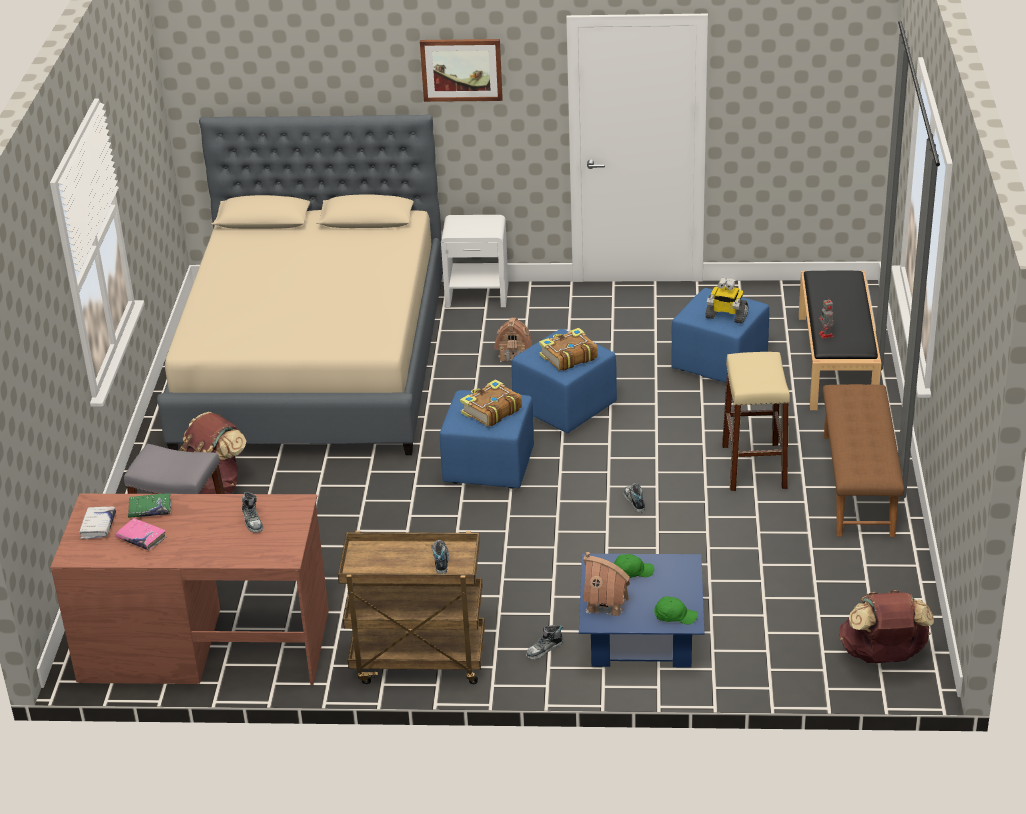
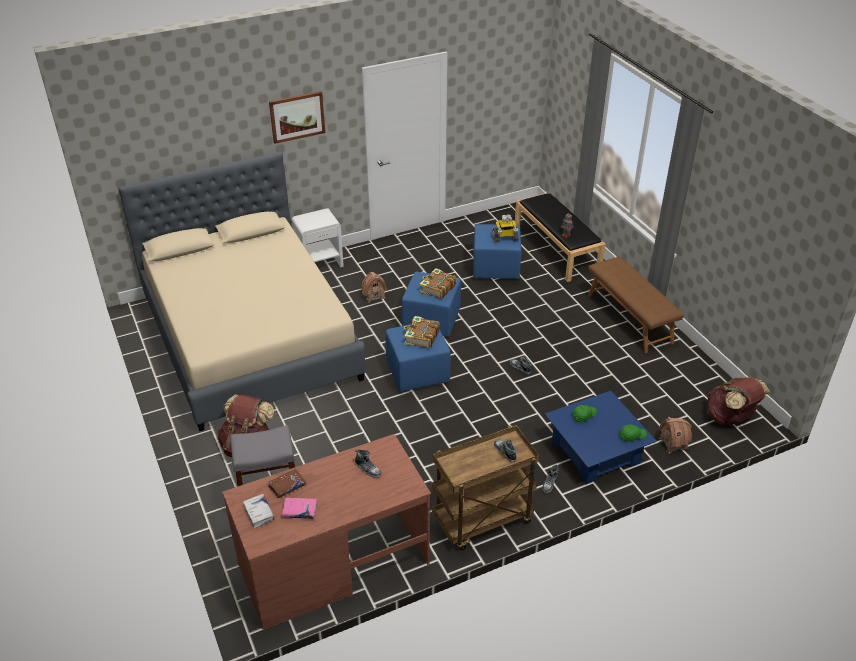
camera: 30 degrees left, 5 degrees up
(150, 510) = (287, 486): green book -> brown book
(606, 603) = (587, 441): toy house -> toy house (673, 443)
(754, 467) = (567, 325): beige stool -> none

